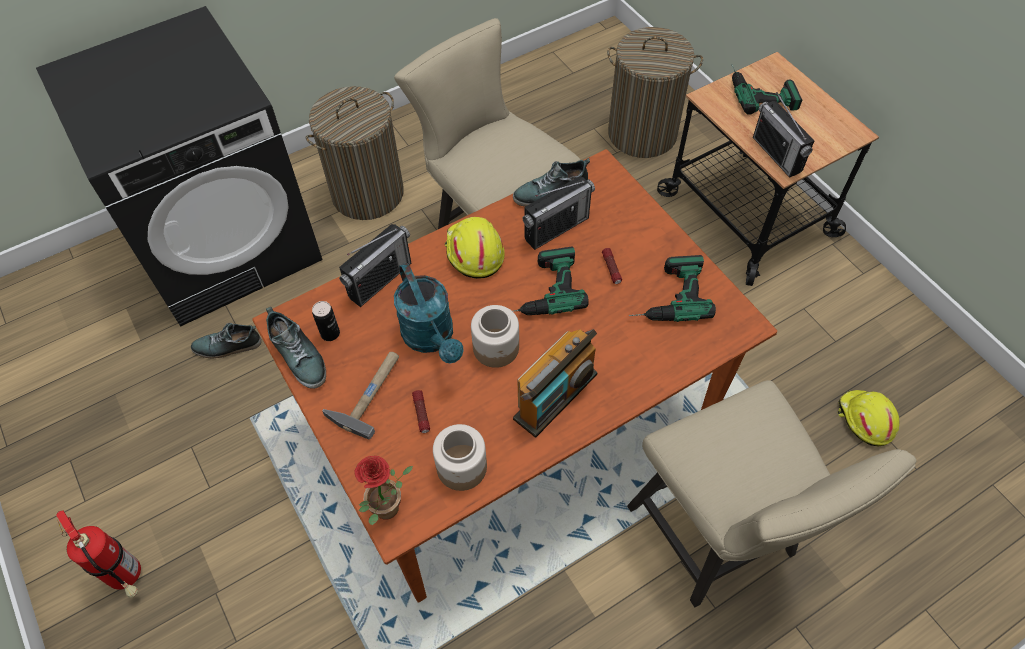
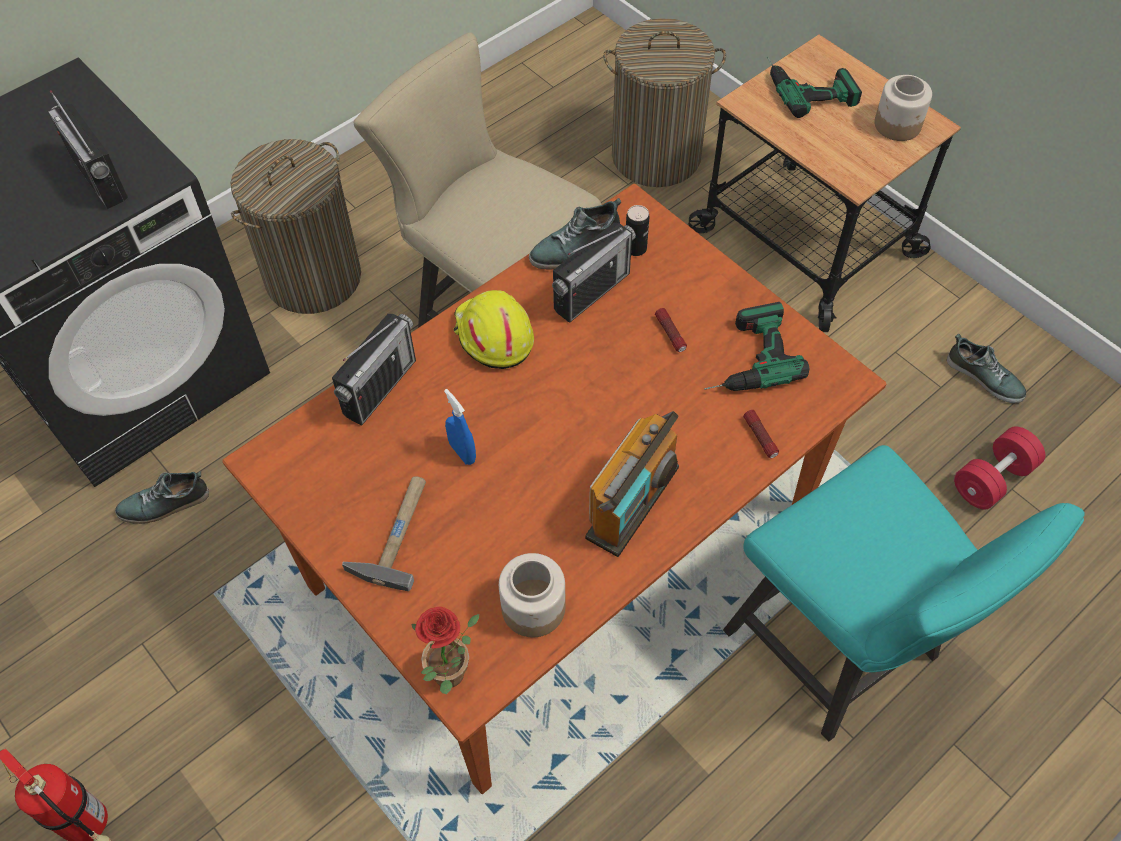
camera: 10 degrees left, 0 degrees up
(299, 355) = (295, 499): shoe -> shoe (985, 377)
(330, 333) = (329, 465): can -> can (635, 248)
(421, 414) = (469, 549): flashlight -> flashlight (760, 437)
(432, 338) = (462, 452): turquoise watering can -> blue spray bottle
(496, 348) = (546, 453): jar -> jar (898, 125)
(540, 289) = (587, 371): power drill -> none
(719, 539) = (843, 653): beige chair -> turquoise chair
(777, 154) = (842, 164): radio -> radio (99, 178)
(865, 420) = (992, 479): yellow hard hat -> red dumbbell

